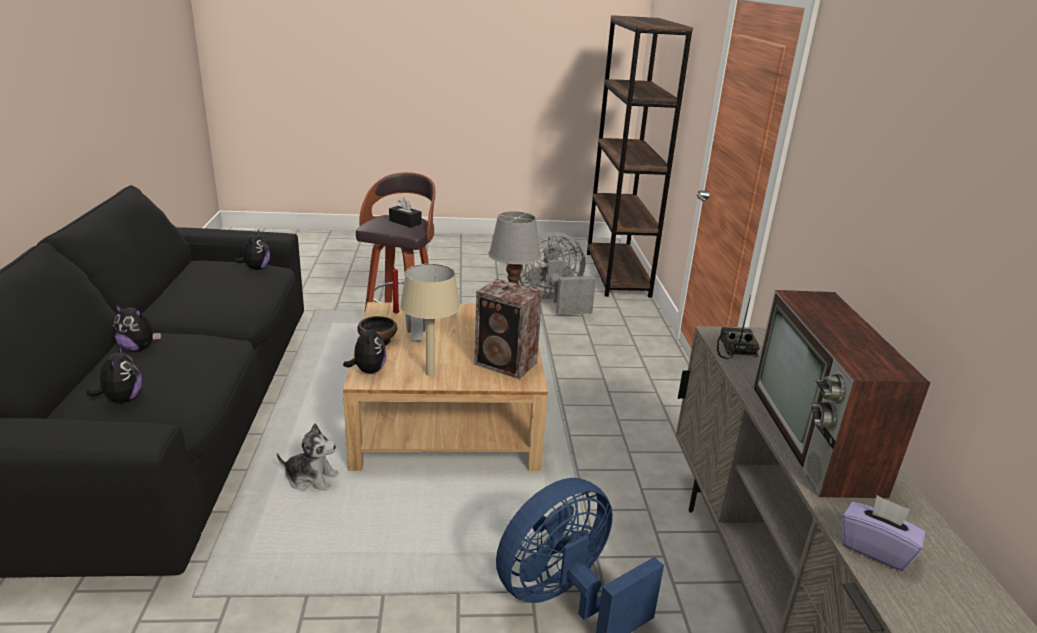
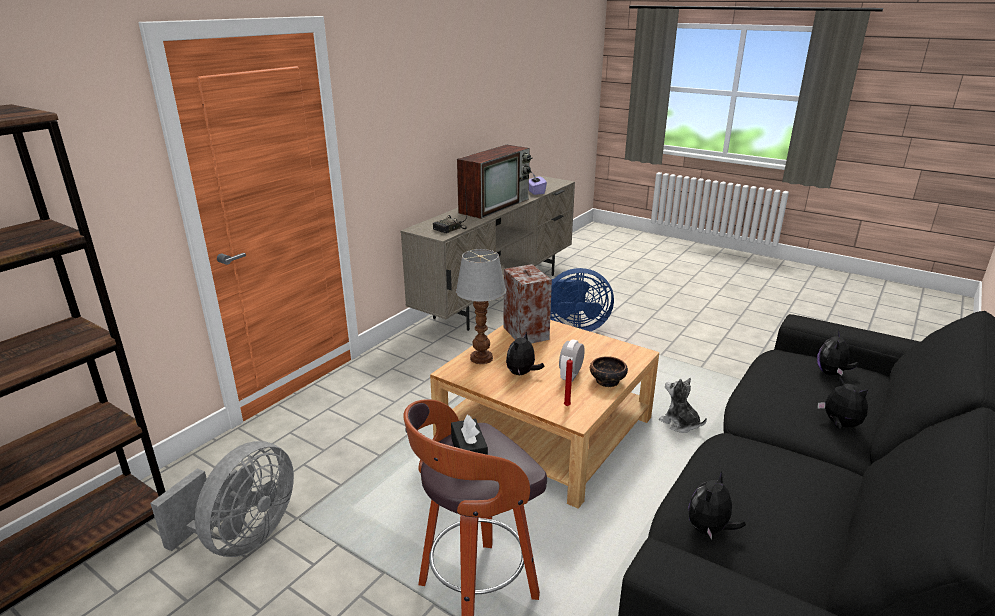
camera: 140 degrees left, 0 degrees up
(368, 371) = (632, 358): plush toy -> plush toy (522, 373)
(429, 374) = (588, 343): beige table lamp -> none
(553, 301) = (242, 538): grey fan -> grey fan turned 90 degrees counterclockwise

